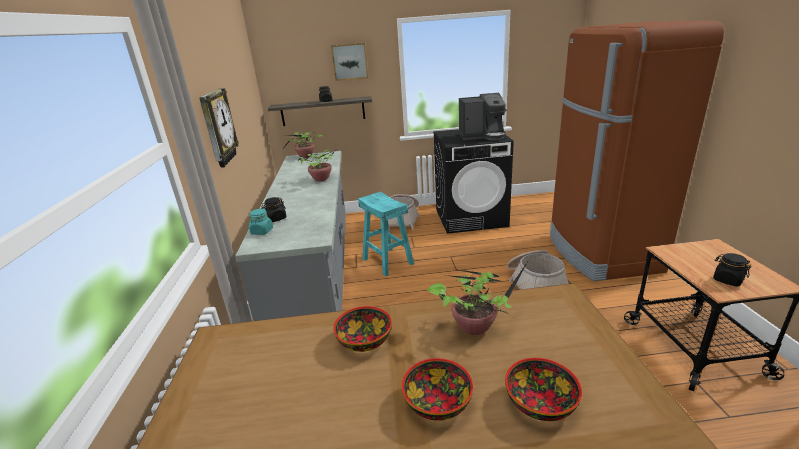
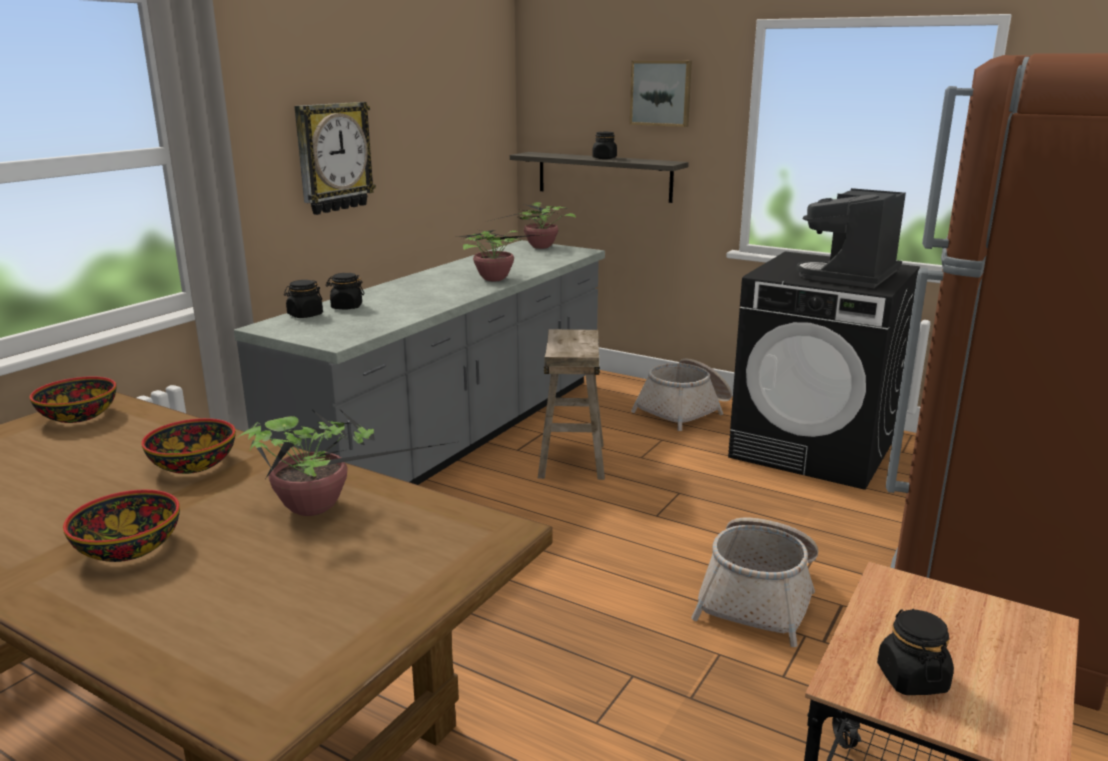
camera: 35 degrees right, 5 degrees down
(262, 231) = (305, 315): turquoise jar -> black jar
(387, 261) = (571, 460): turquoise stool -> beige stool
(482, 136) = (851, 276): coffee machine -> coffee machine turned 90 degrees clockwise
(541, 403) = (206, 607): bowl -> bowl (79, 416)

